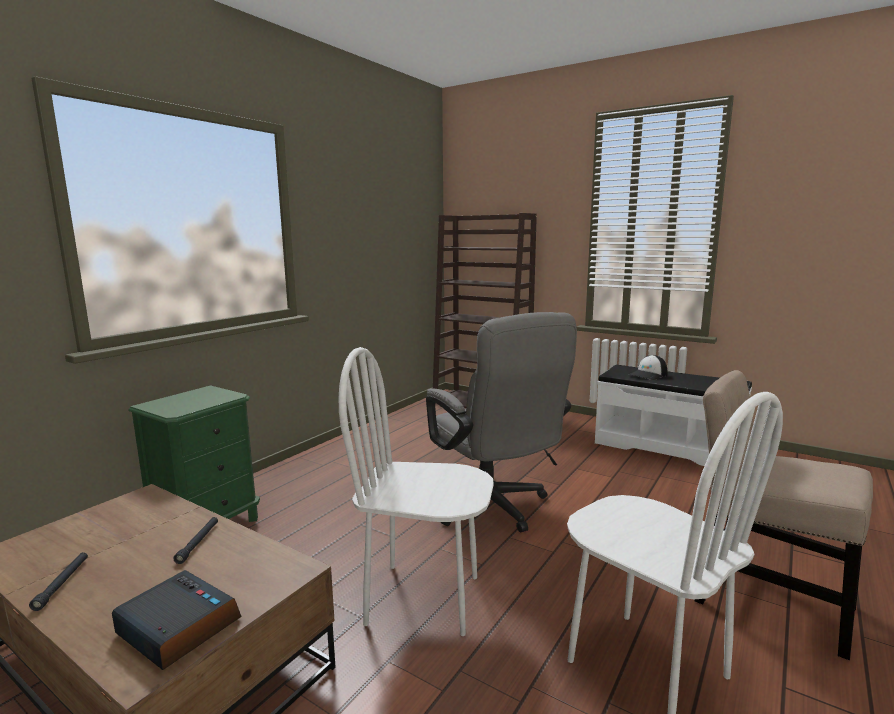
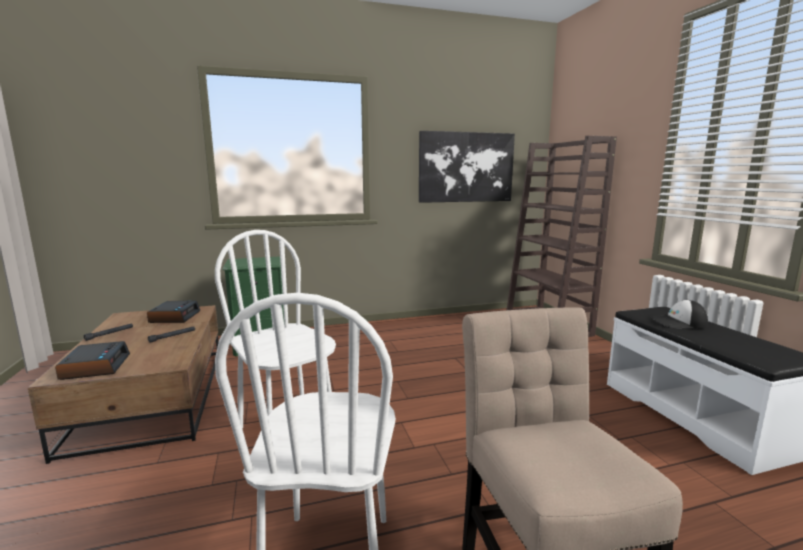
camera: 40 degrees right, 0 degrees up
(123, 519) = (174, 317): none -> alarm clock
(383, 243) = (466, 167): none -> picture
(493, 508) = (424, 398): grey office chair -> none

